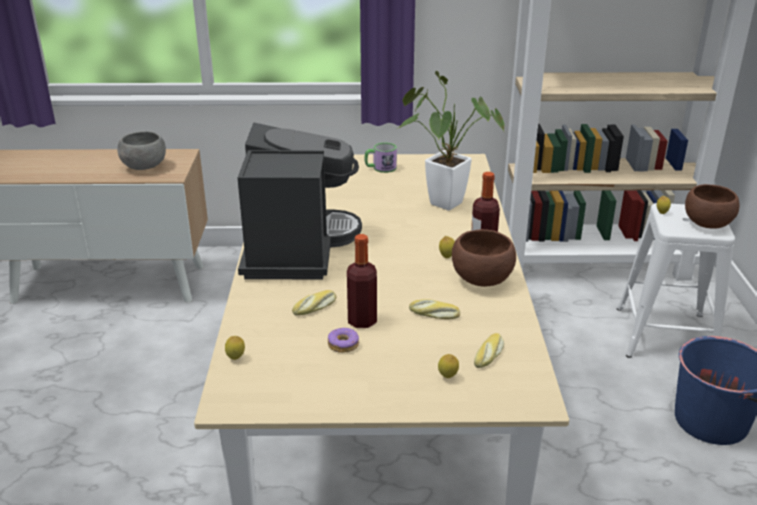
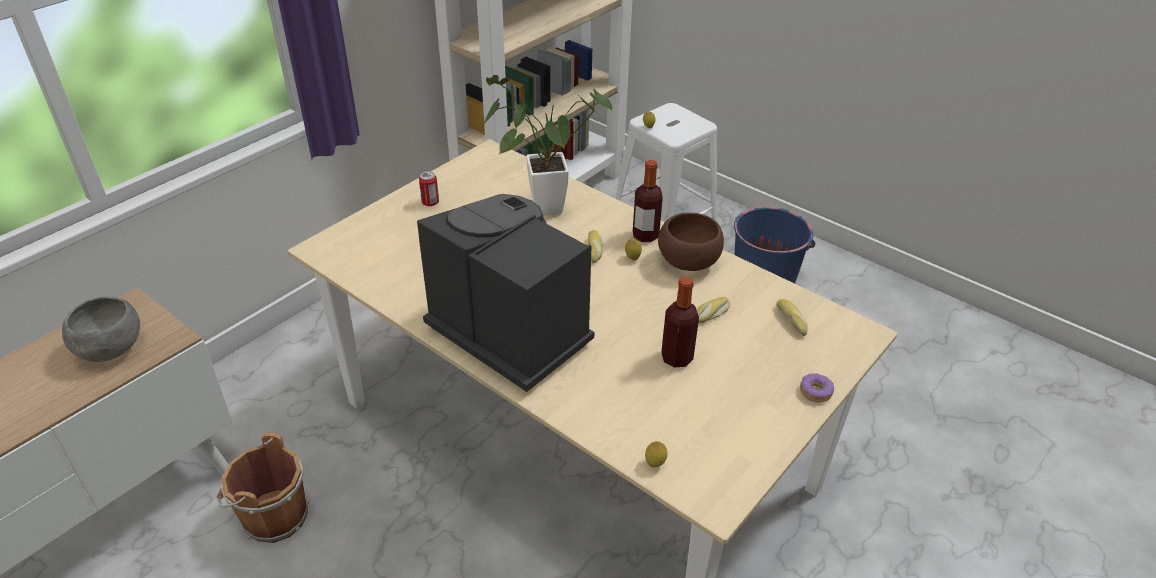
camera: 50 degrees left, 10 degrees up
(175, 333) = (272, 517): none -> brown bucket
(315, 308) = (626, 373): bread -> bread (595, 250)
(343, 345) = (700, 387): donut -> donut (815, 392)
(380, 168) = (430, 202): mug -> can
(447, 377) = (800, 357): lemon -> none
(707, 224) = (687, 122): brown bowl -> none

